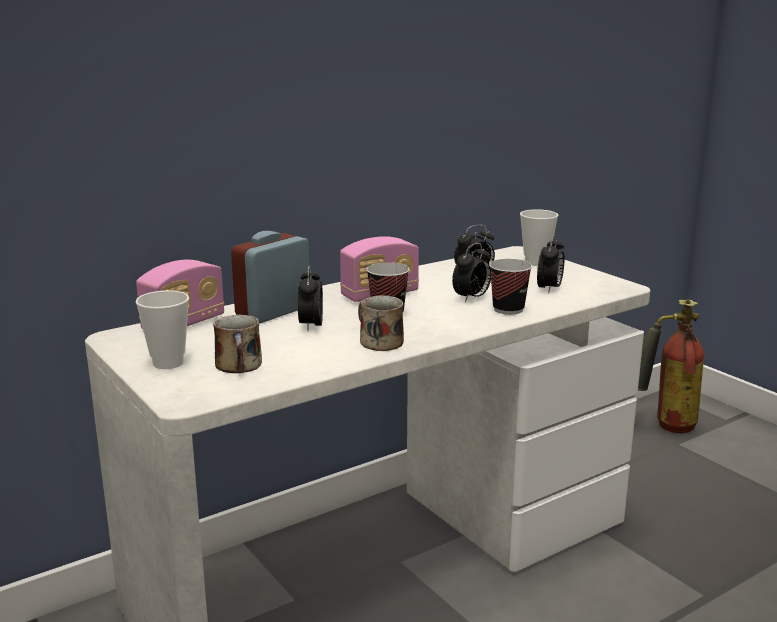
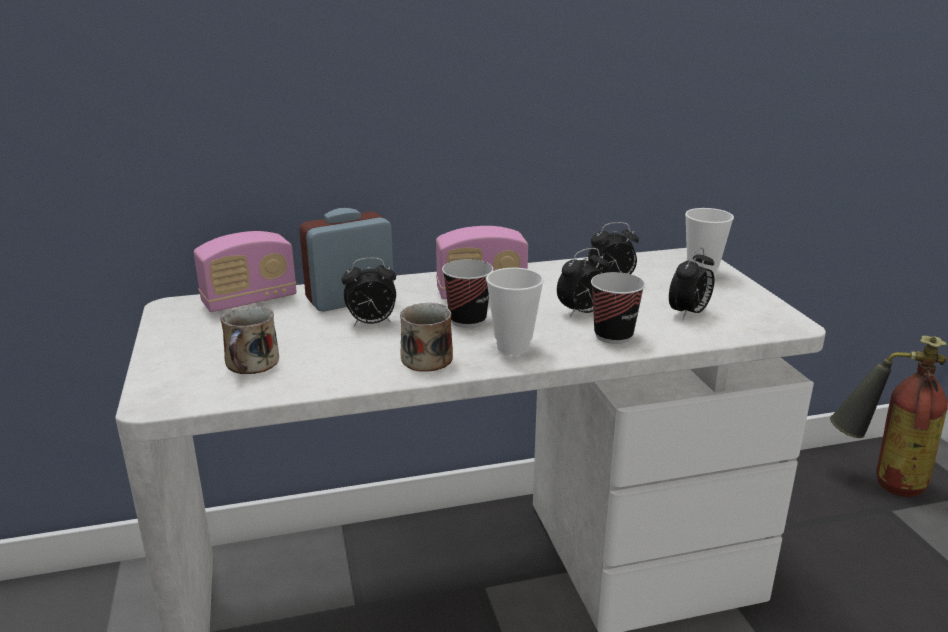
camera: 20 degrees right, 5 degrees up
(168, 363) = (187, 348): cup -> cup (513, 347)
(311, 326) = (371, 323): alarm clock -> alarm clock turned 120 degrees counterclockwise

